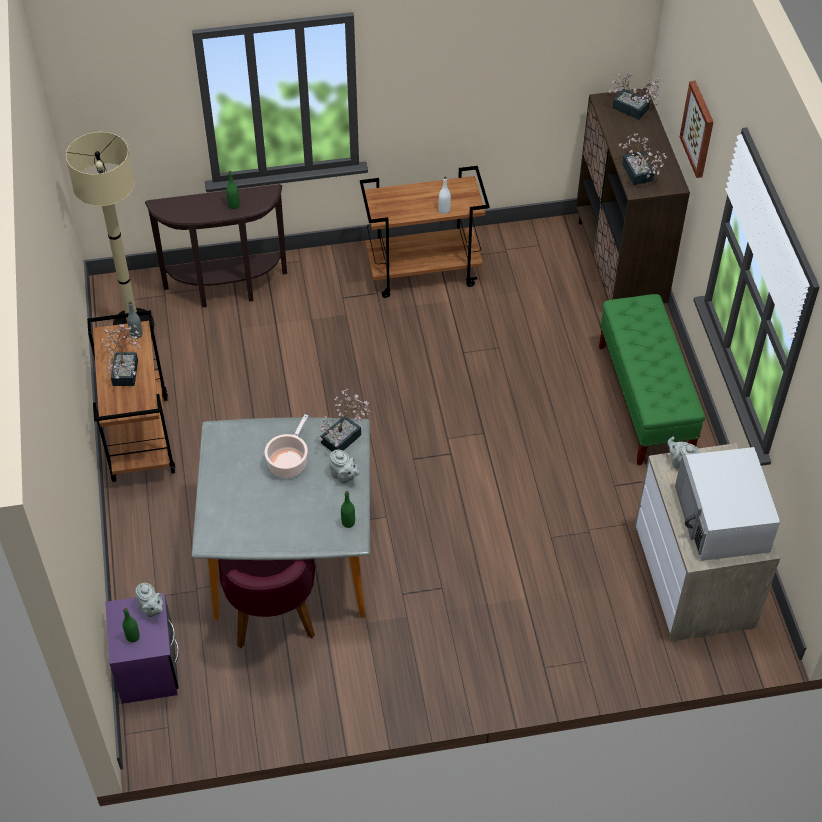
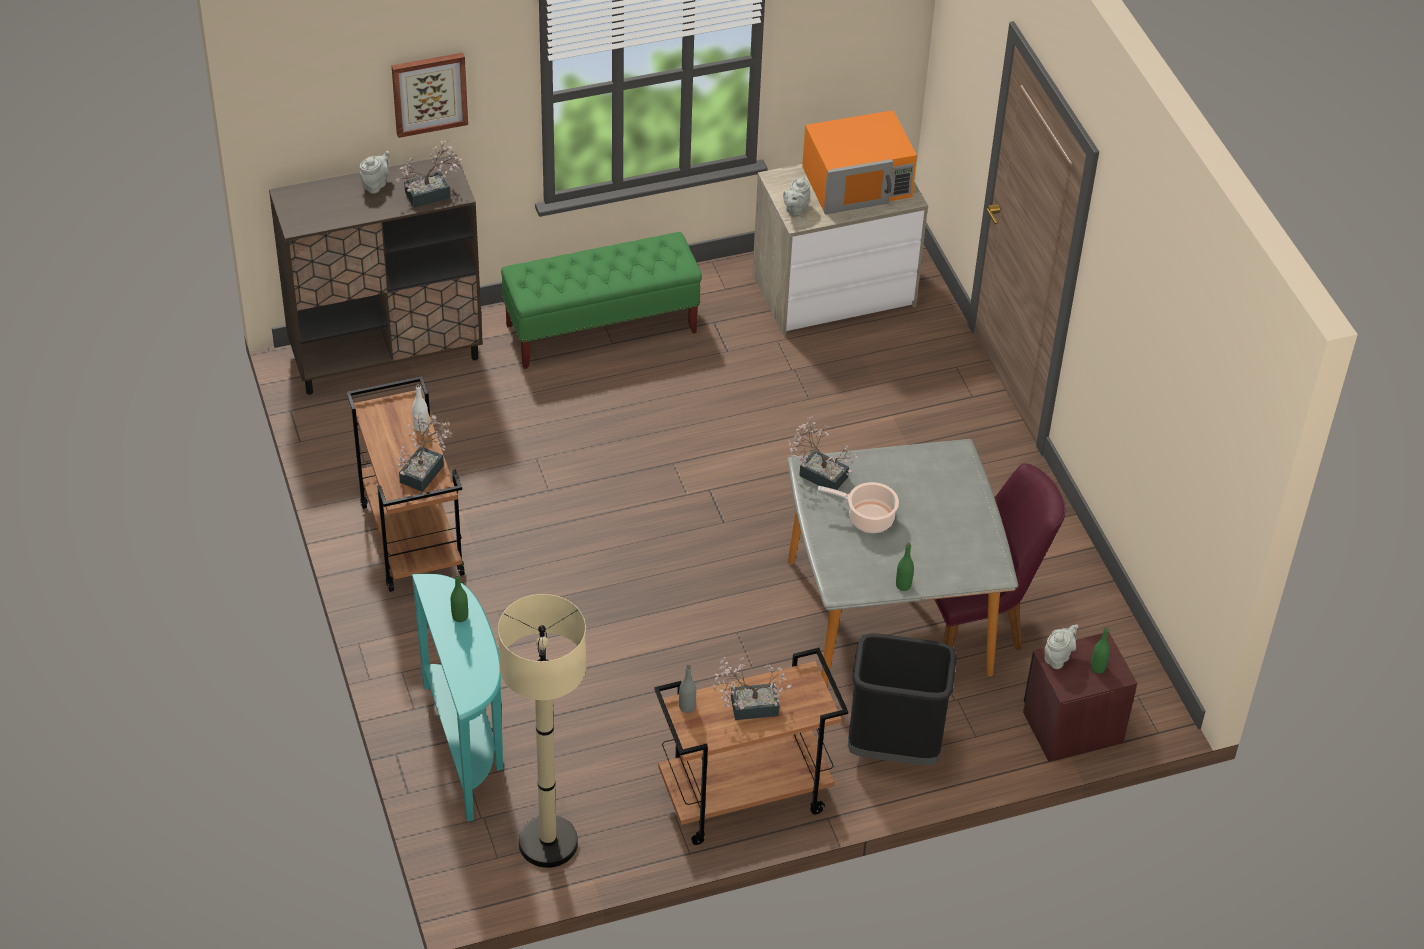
camera: 100 degrees left, 5 degrees down
(148, 668) = (1072, 726): purple nightstand -> brown nightstand
(159, 538) = (893, 748): none -> black trash can
(227, 290) = (467, 745): brown console table -> turquoise console table
(344, 476) = (875, 468): grey teapot -> grey teapot (376, 184)
(348, 522) = (937, 458): green bottle -> green bottle (903, 585)
(634, 110) = (314, 199): potted plant -> potted plant (425, 470)
(722, 519) = (858, 182): white microwave -> orange microwave

